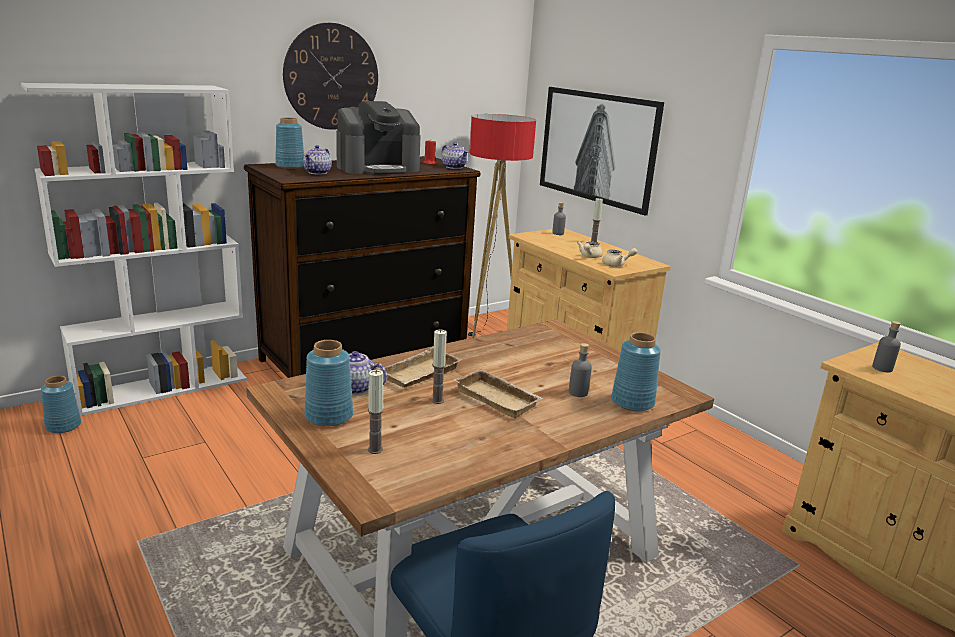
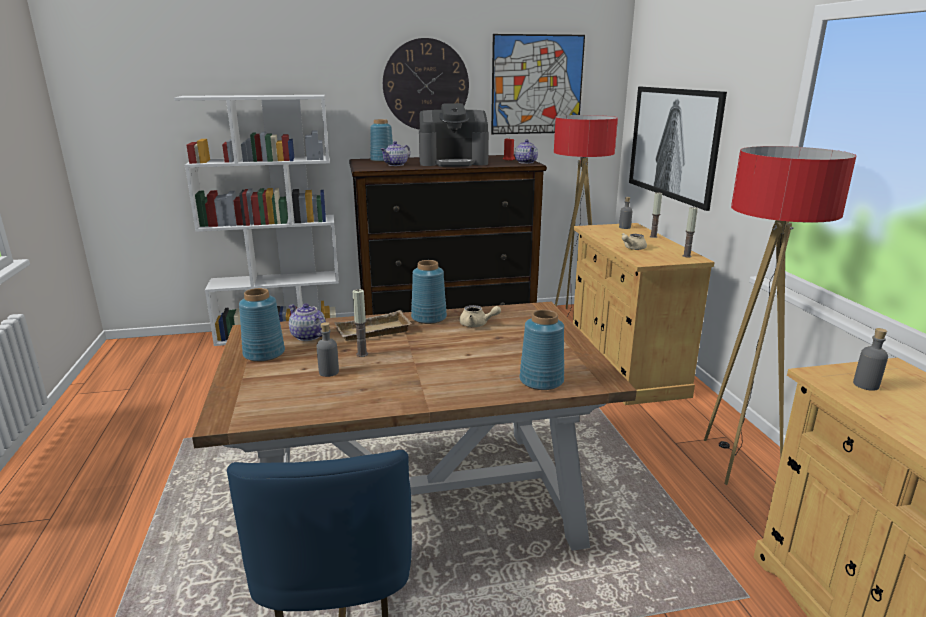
camera: 25 degrees right, 0 degrees up
(63, 426) = (200, 351): blue vase -> blue vase (429, 318)
(375, 449) = (268, 384): candle -> candle (686, 256)
(445, 80) = (537, 85): none -> picture
(499, 398) = (417, 360): beige tray -> none
(578, 392) = (496, 365): grey bottle -> grey bottle (329, 372)
(617, 265) = (653, 257): beige teapot -> beige teapot (477, 324)
(719, 451) = (736, 462): none -> floor lamp

